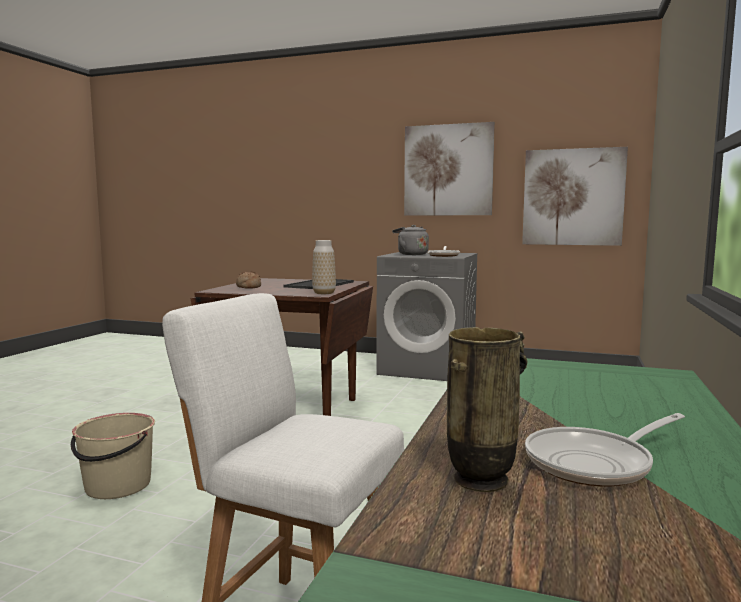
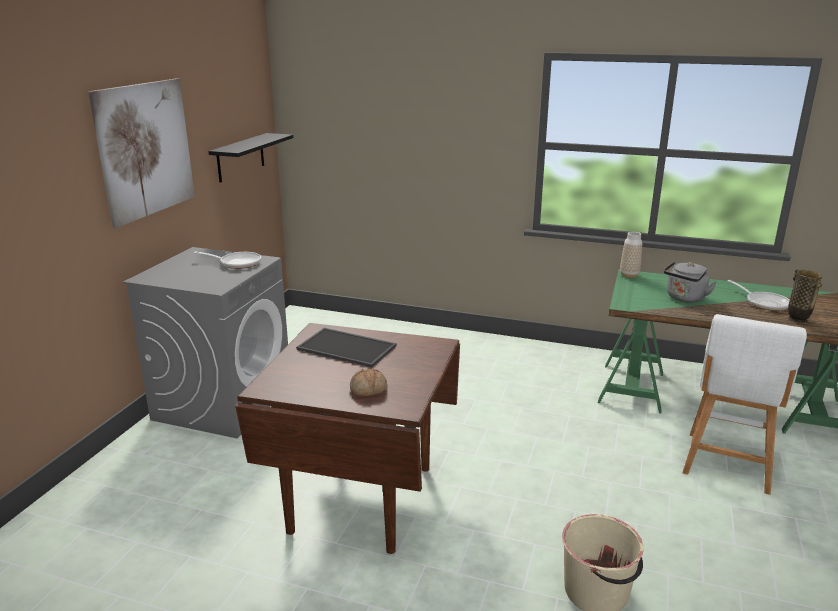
camera: 90 degrees left, 15 degrees up
(324, 293) = (431, 342): vase -> vase (629, 275)
(411, 254) = (203, 277): grey kettle -> grey kettle (684, 298)
(573, 197) = (240, 157): picture -> black shelf

